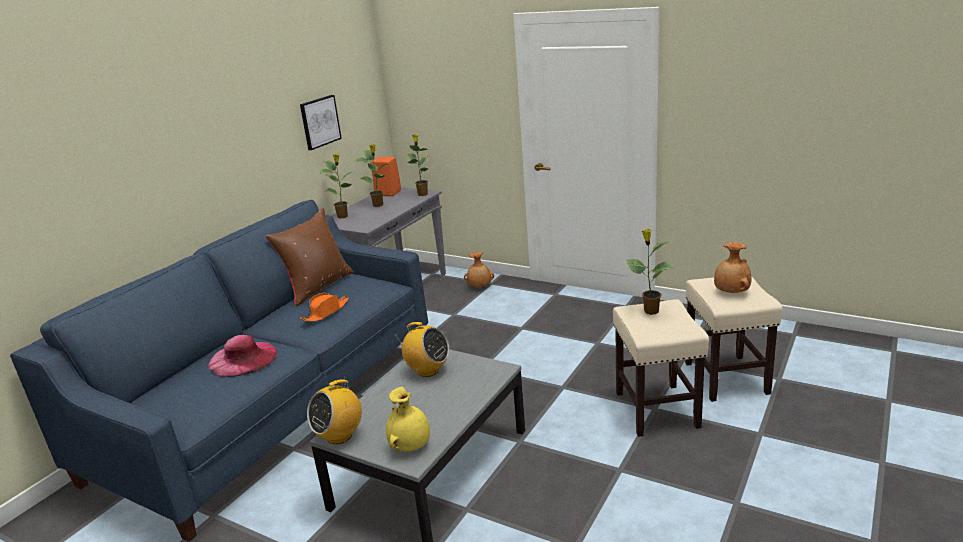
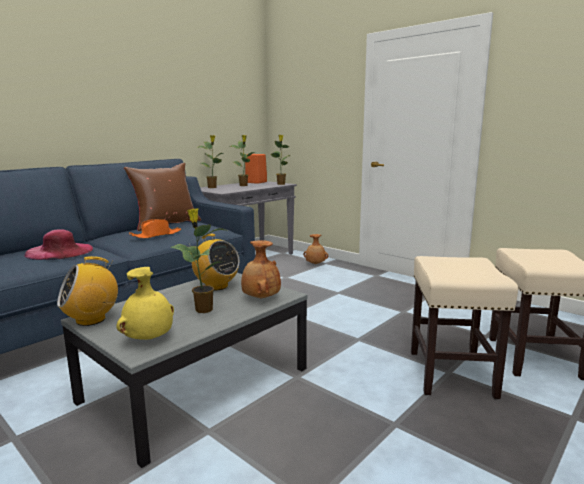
camera: 10 degrees right, 10 degrees down
(319, 122) = (206, 112): picture -> none
(650, 311) = (453, 261): potted plant -> potted plant (203, 309)
(731, 292) = (547, 259): brown vase -> brown vase (260, 298)

